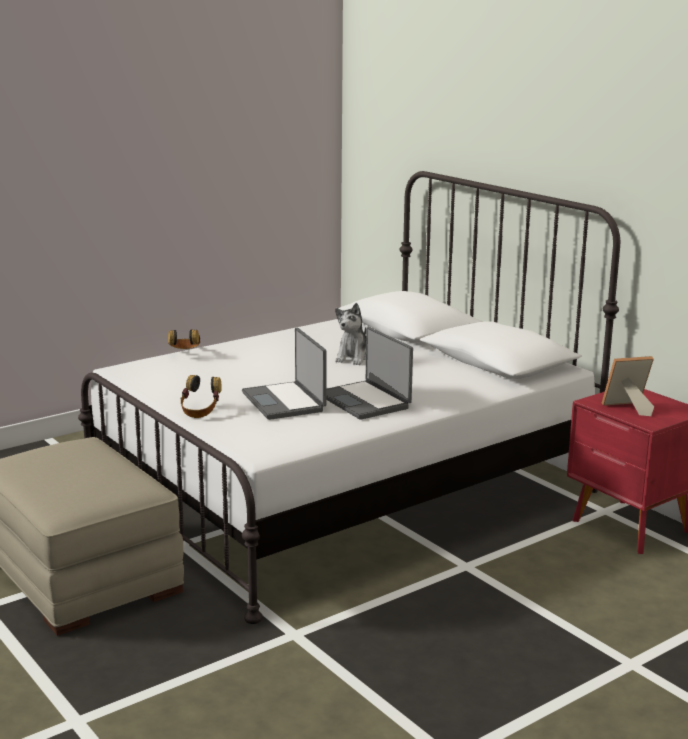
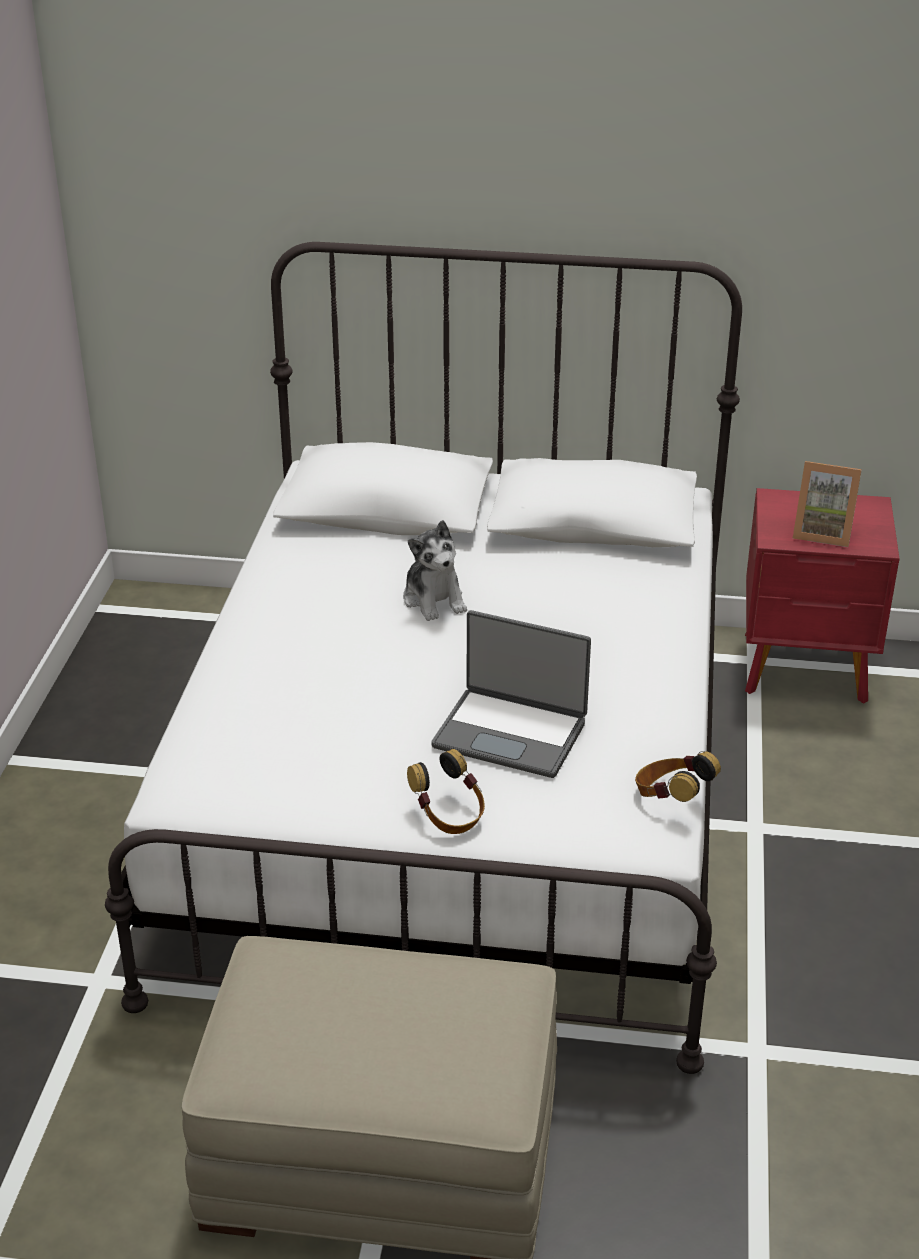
camera: 45 degrees left, 15 degrees up
(184, 353) = (201, 713): headphones -> headphones (671, 798)
(365, 401) = (593, 676): laptop -> none
(627, 408) = (822, 532): picture frame -> picture frame turned 105 degrees counterclockwise

